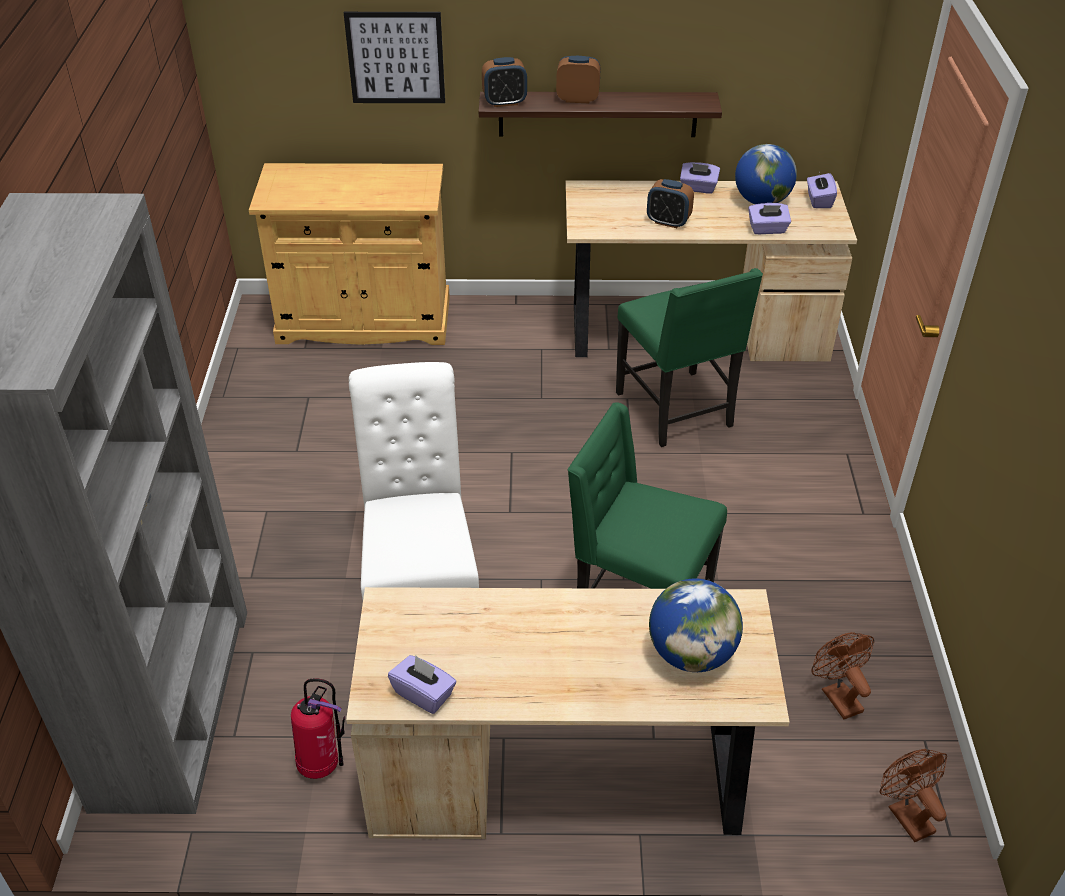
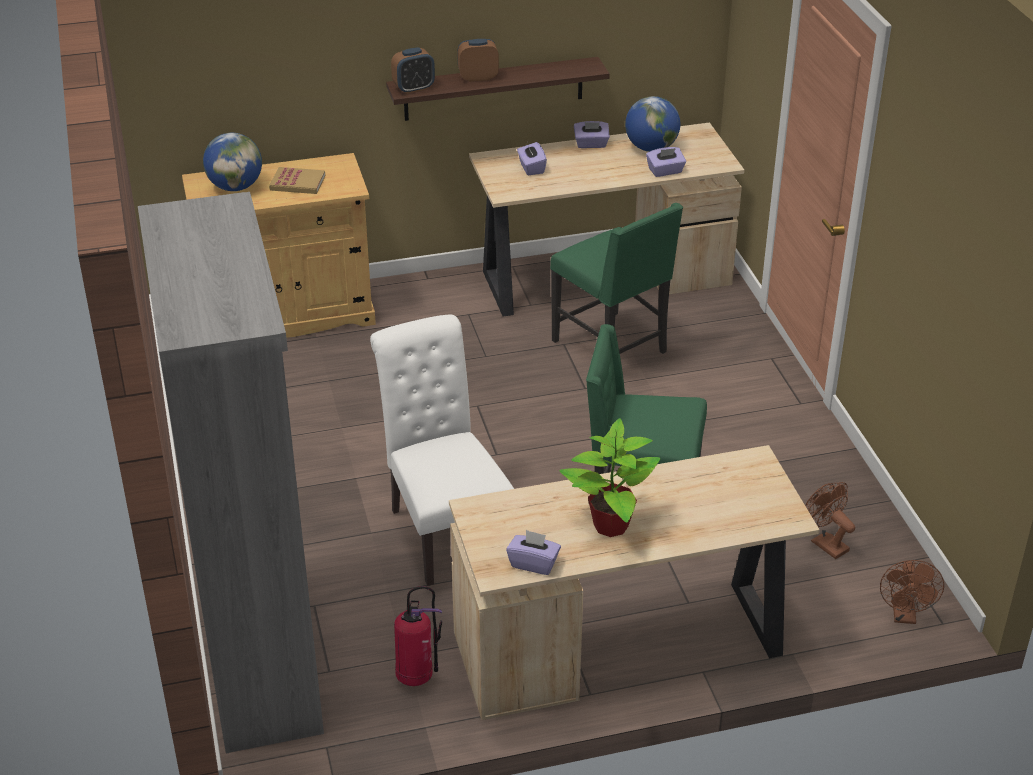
camera: 15 degrees left, 5 degrees down
(371, 188) = (297, 183): none -> book
(395, 58) = (307, 60): picture -> none
(534, 661) = (610, 525): none -> potted plant
(668, 222) = (576, 177): alarm clock -> none
(691, 653) = (729, 498): globe -> globe (235, 187)
(819, 200) = (700, 141): purple tissue box -> purple tissue box (531, 168)
(905, 814) = (904, 615): brown fan -> brown fan turned 135 degrees counterclockwise

